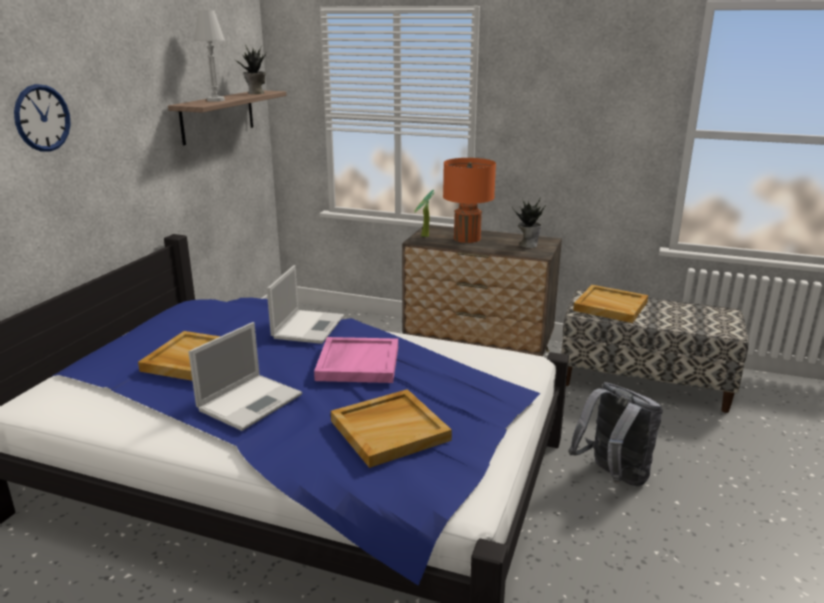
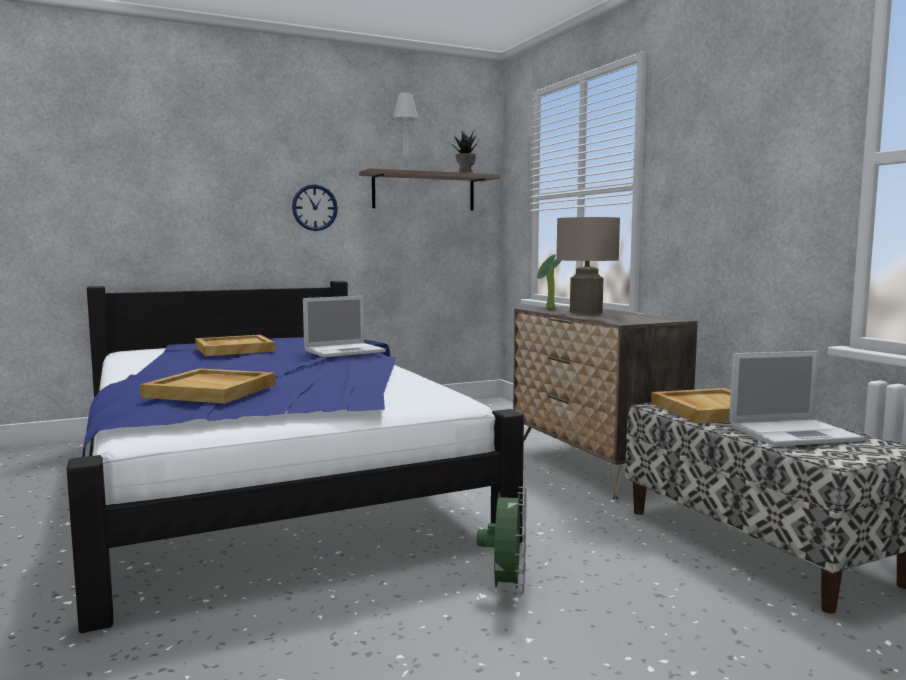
camera: 45 degrees right, 15 degrees down
(42, 118) = (222, 158): wall clock -> wall clock (314, 207)
(251, 401) = (196, 365): laptop -> laptop (795, 433)
(357, 363) = (310, 367): pink tray -> none
(467, 238) = (585, 312): orange table lamp -> beige table lamp
(528, 245) = (634, 319): potted plant -> none
(612, 476) = (506, 588): grey backpack -> green fan

